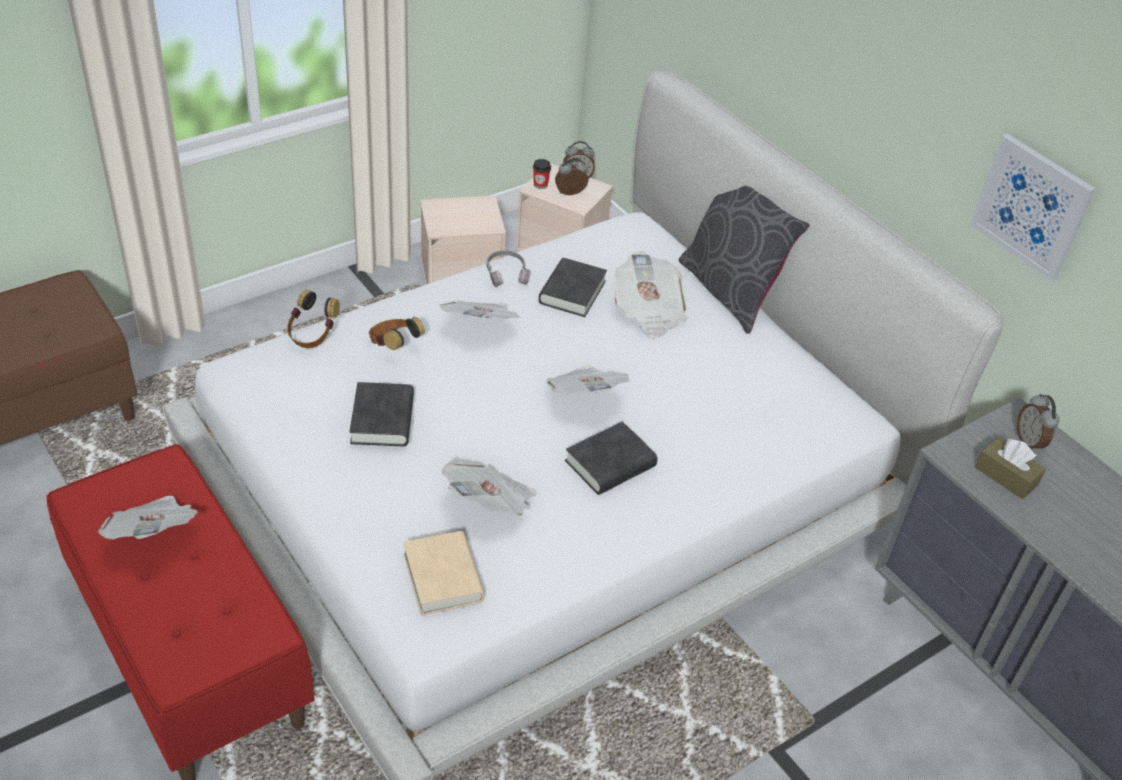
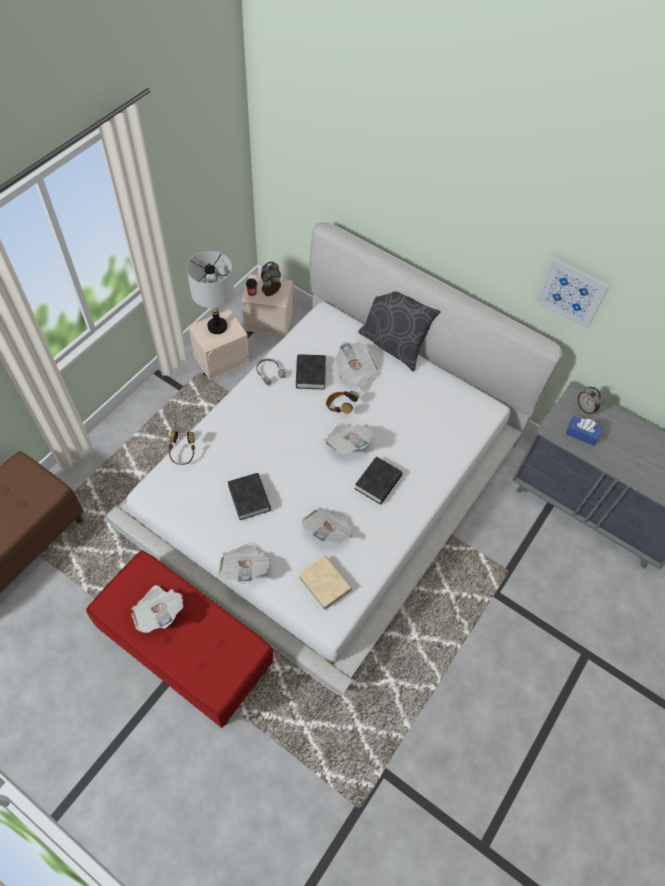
camera: 20 degrees left, 15 degrees up
(394, 346) = (231, 445): headphones -> headphones (340, 407)
(464, 211) = (217, 326): none -> grey table lamp
(481, 326) = (272, 415): newspaper -> newspaper (245, 567)
(1006, 476) = (581, 434): brown tissue box -> blue tissue box

